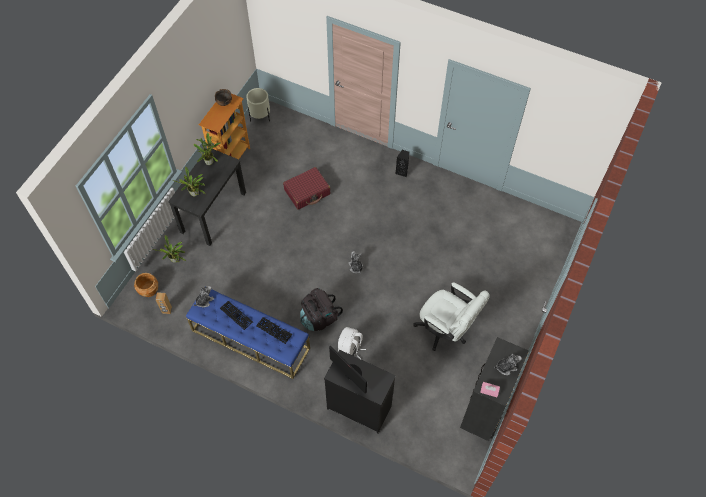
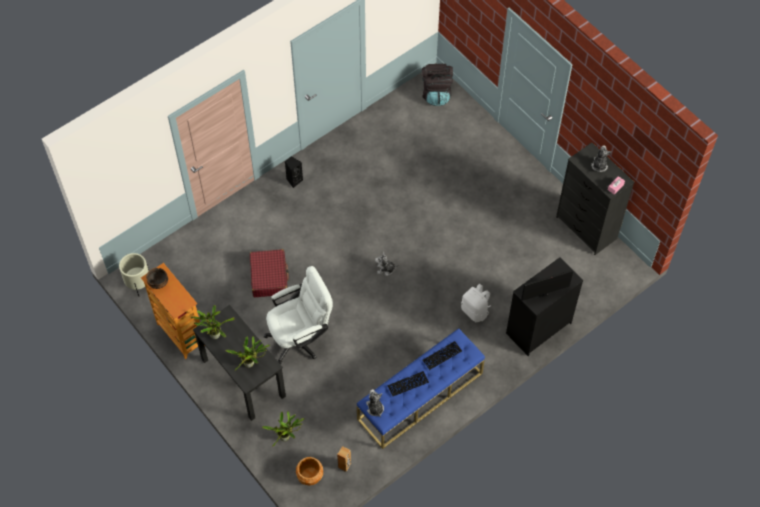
camera: 65 degrees left, 0 degrees up
(319, 318) = (427, 324): black backpack -> black backpack (436, 93)
(446, 331) = (494, 223): white office chair -> white office chair (300, 337)

